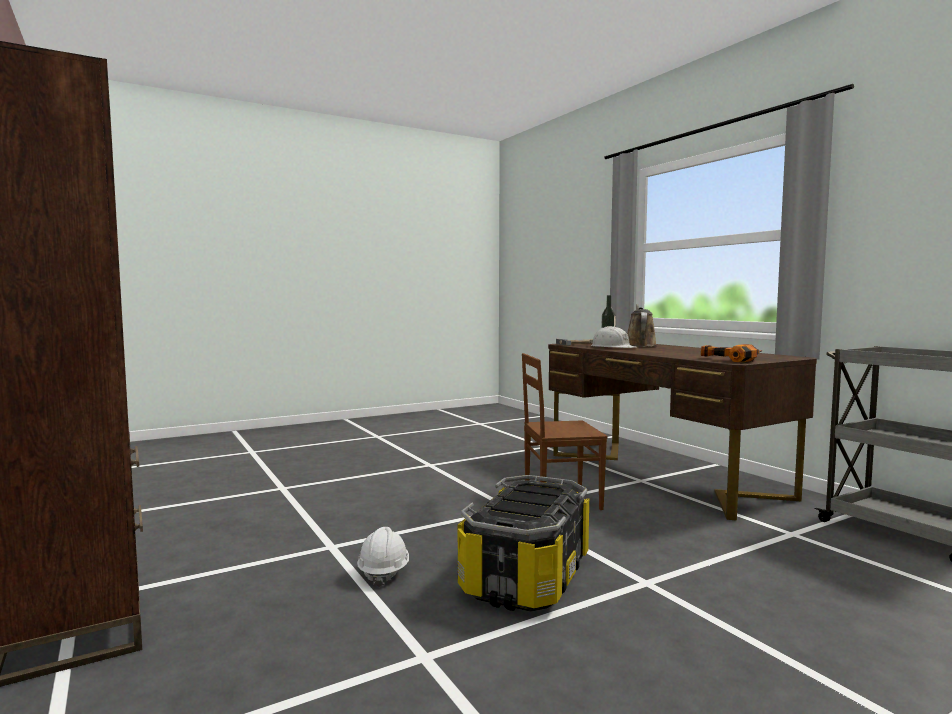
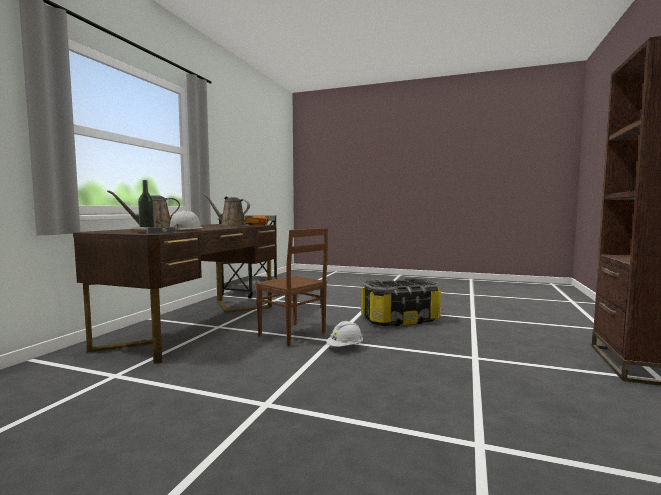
camera: 130 degrees left, 0 degrees up
(383, 573) = (458, 338): white hard hat -> white hard hat (345, 348)
(683, 354) = (230, 226): none -> brown watering can

